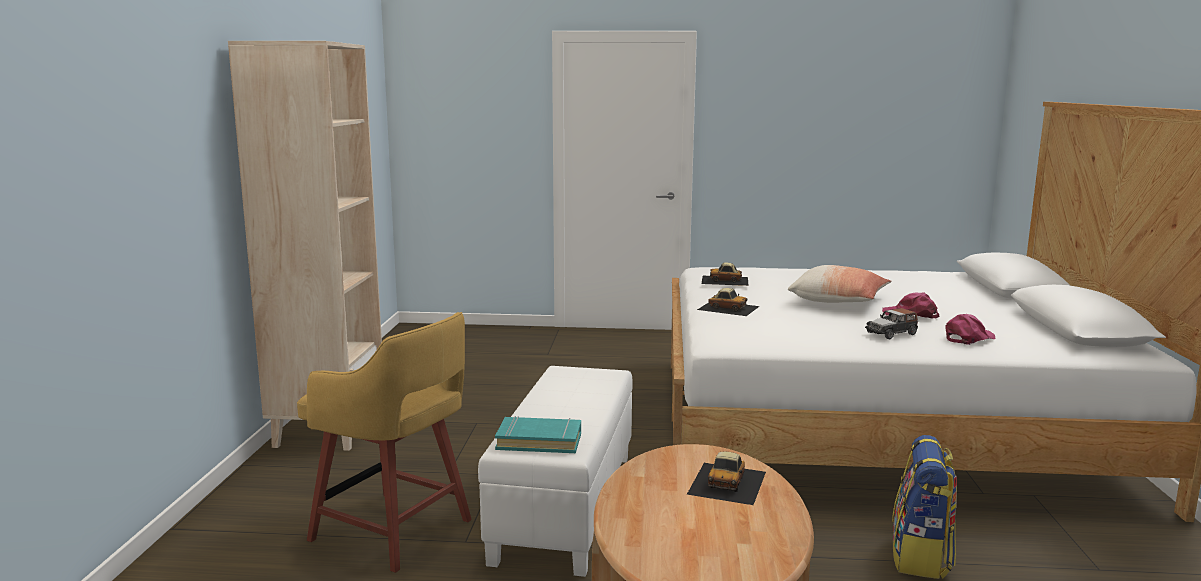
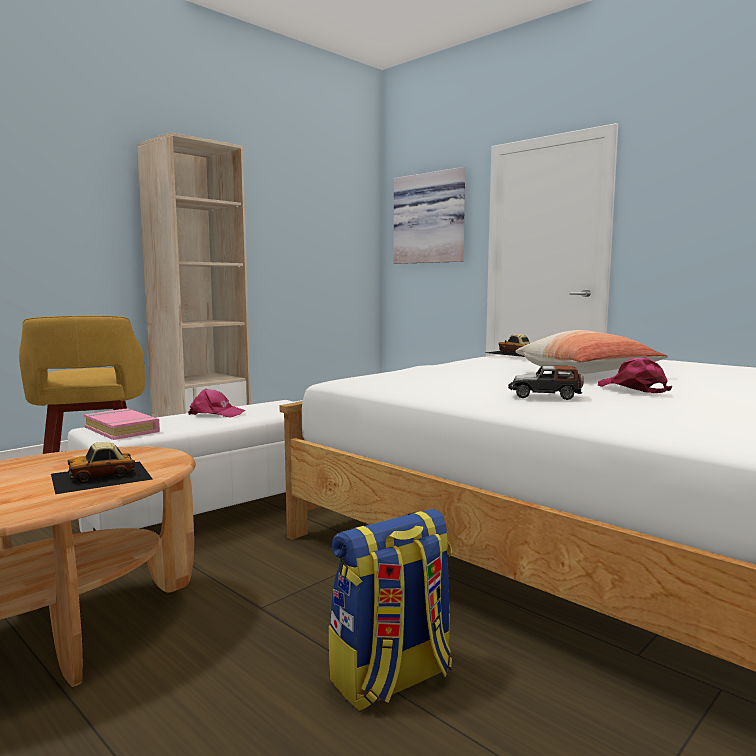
camera: 40 degrees right, 5 degrees down
(468, 105) = (430, 218): none -> picture
(539, 441) = (122, 430): turquoise book -> pink book
(728, 307) = (449, 366): toy car -> none
(968, 338) = (637, 412): pink cap -> pink cap (216, 414)

